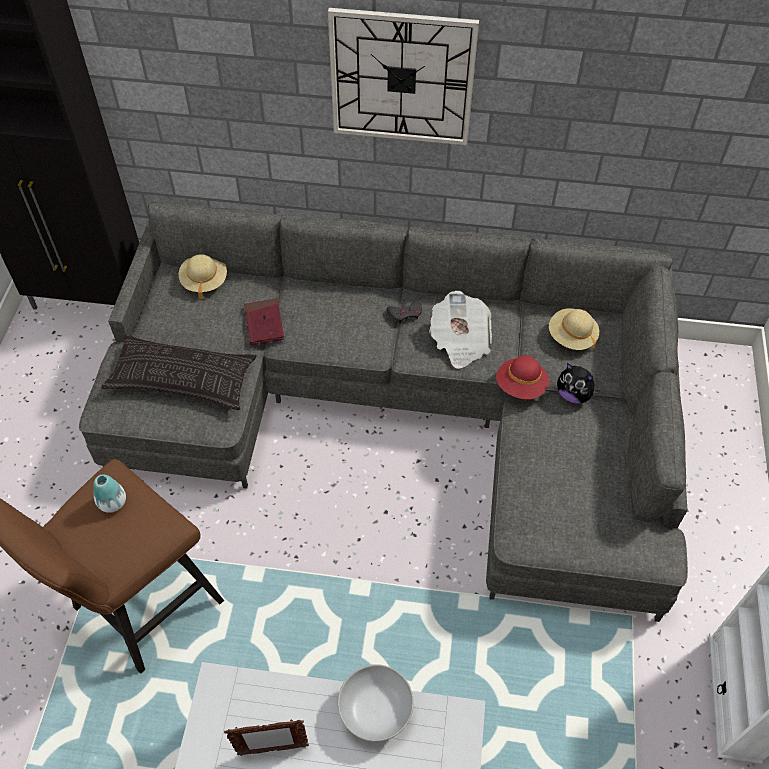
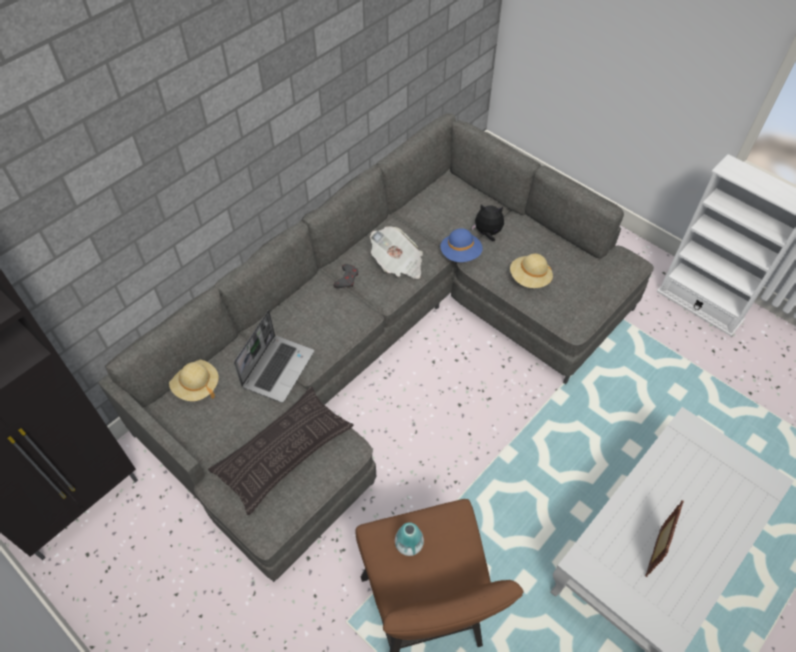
camera: 55 degrees left, 0 degrees up
(264, 323) = (278, 368): red book -> laptop
(376, 711) = (657, 472): white bowl -> none
(402, 78) = (259, 102): wall clock -> none
(521, 386) = (460, 254): red hat -> blue hat
(571, 337) = (444, 206): beige hat -> beige hat (529, 279)
(573, 395) = (487, 233): plush toy -> plush toy turned 150 degrees counterclockwise

